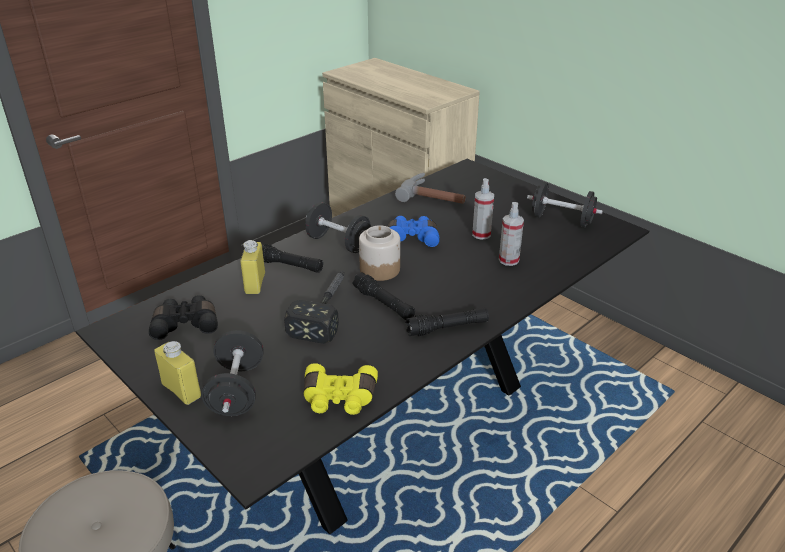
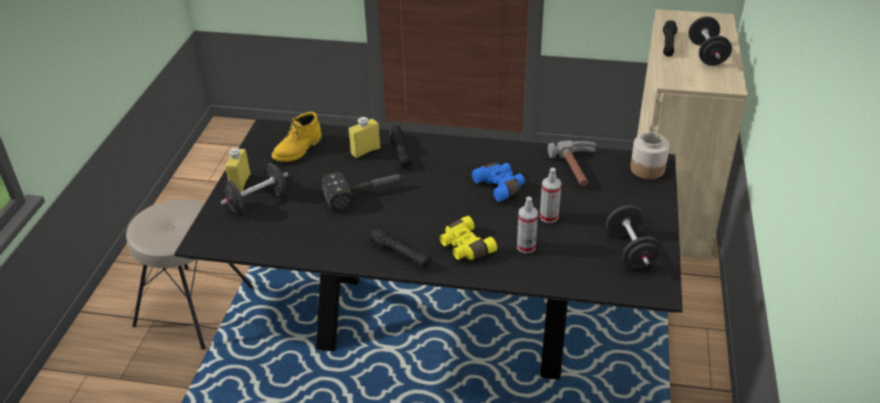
camera: 55 degrees right, 5 degrees up
(186, 324) = (298, 150): black binoculars -> yellow boot
(339, 243) = (453, 158): black dumbbell -> black dumbbell (707, 54)
(339, 399) = (284, 243): yellow binoculars -> yellow binoculars (464, 247)
(379, 269) = (440, 192): jar -> jar (647, 169)
(383, 303) = (400, 213): black flashlight -> black flashlight (668, 44)

